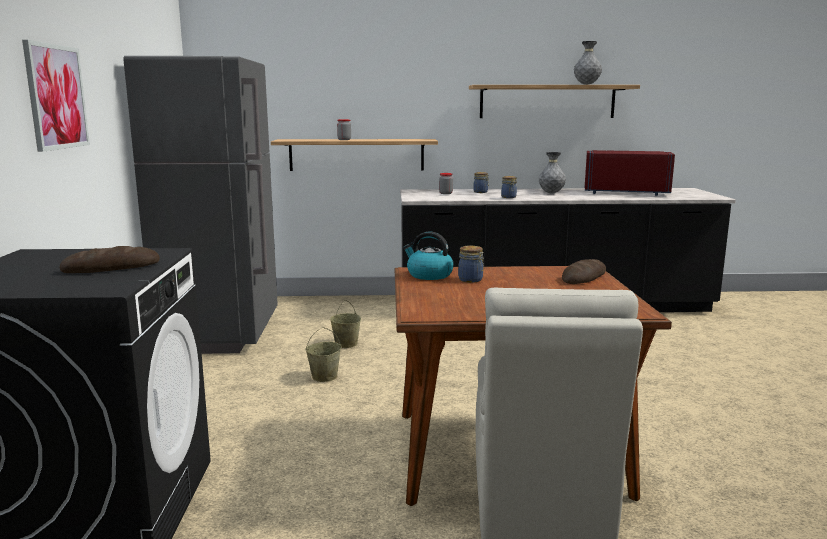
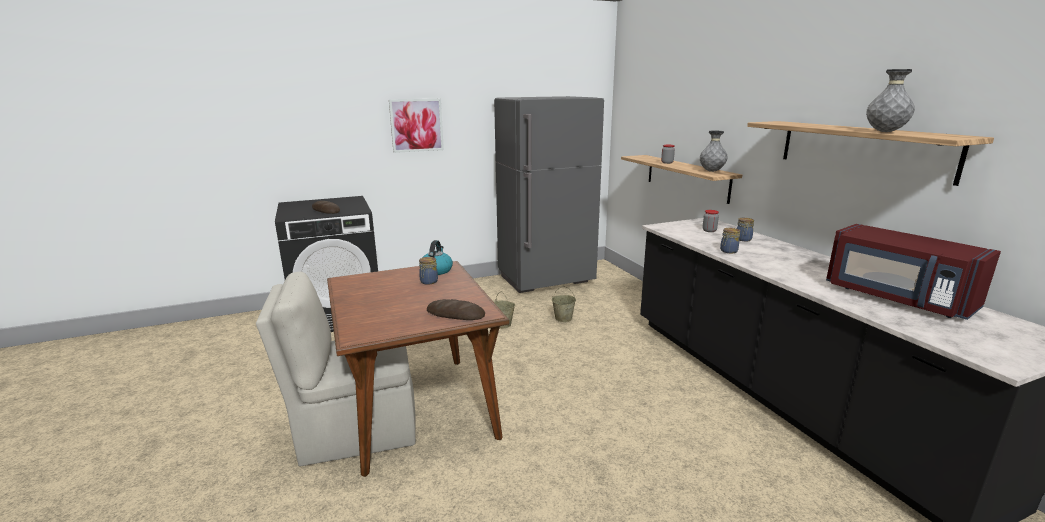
camera: 70 degrees right, 5 degrees up
(551, 193) = (799, 264): grey vase -> grey vase (711, 171)
(625, 192) = (896, 298): red microwave -> red microwave turned 150 degrees clockwise

